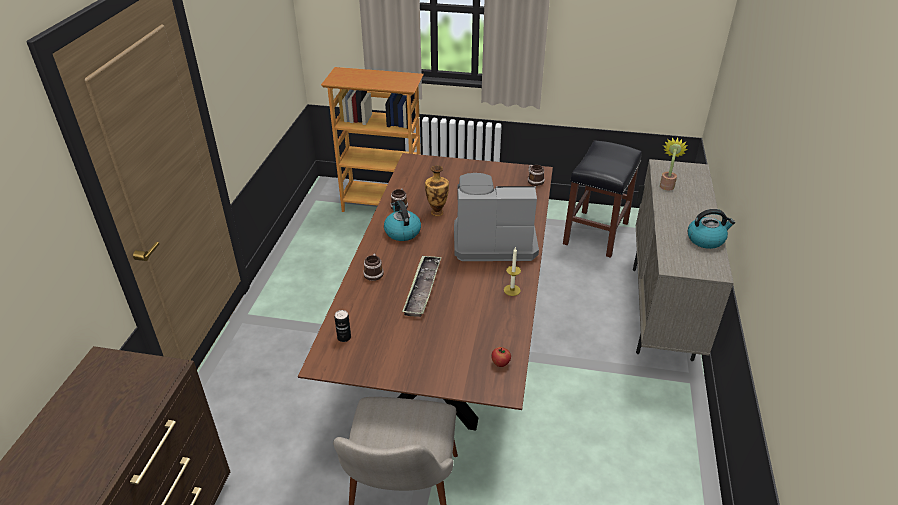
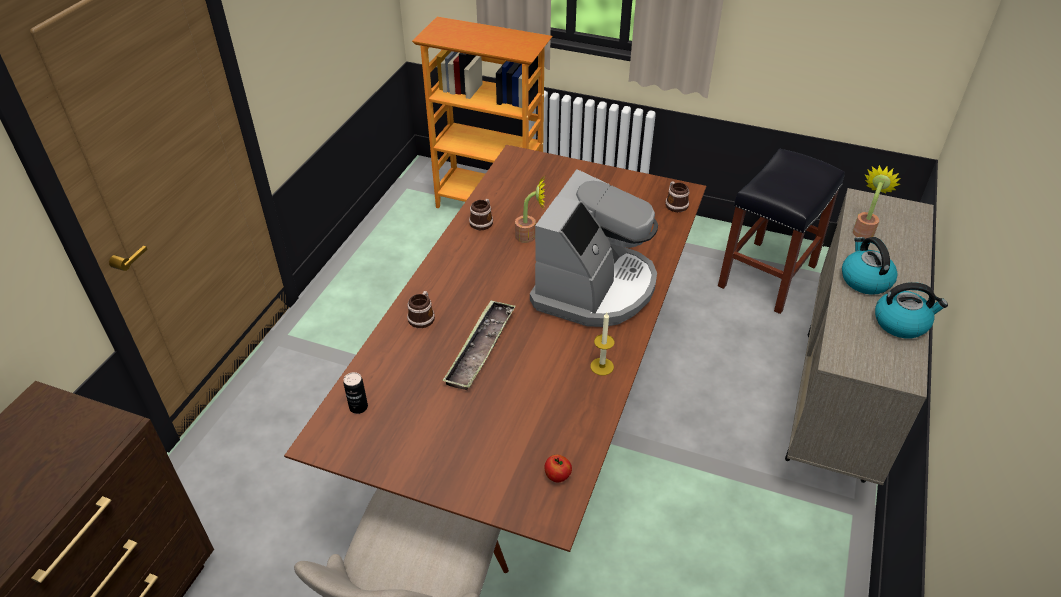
camera: 10 degrees right, 5 degrees up
(402, 232) = (475, 260): kettle -> kettle (864, 280)
(437, 212) = (530, 236): vase -> potted plant
(493, 240) = (595, 287): coffee machine -> coffee machine turned 105 degrees clockwise

